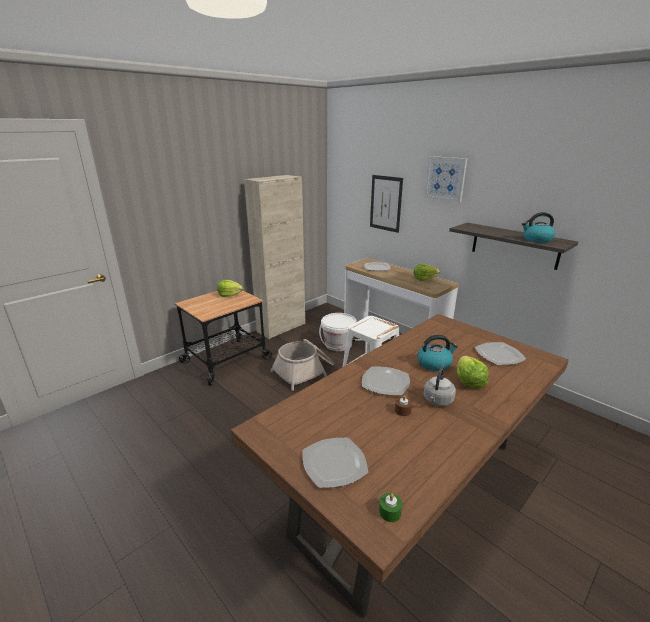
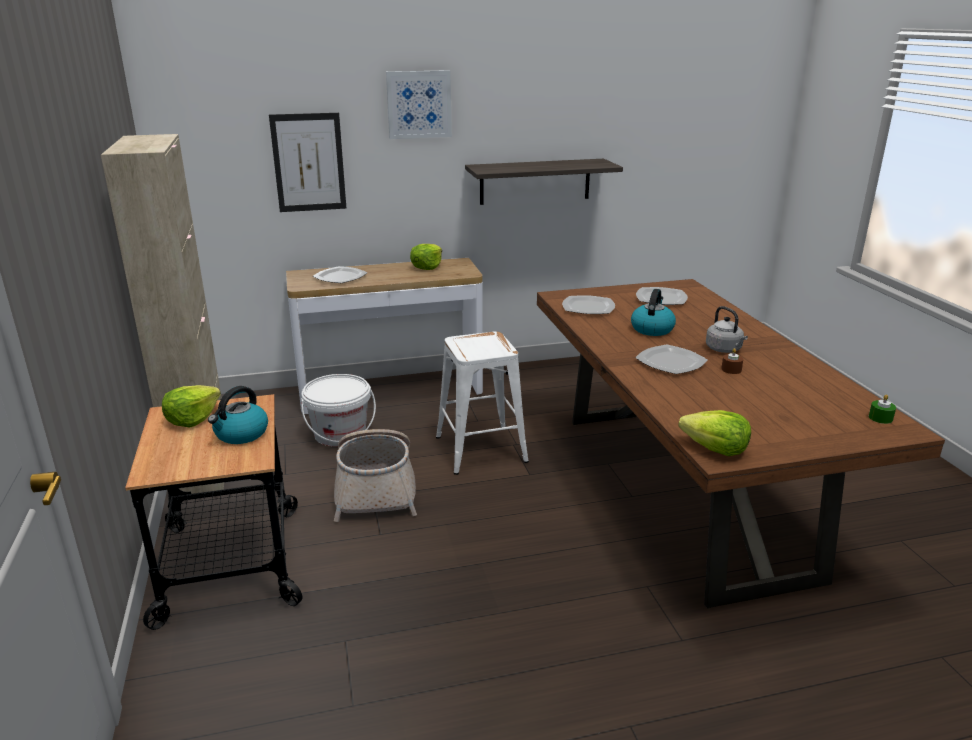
camera: 60 degrees left, 0 degrees up
(334, 464) = (804, 426): plate -> plate (588, 307)
(469, 381) = (699, 326): lettuce -> lettuce (715, 449)
(536, 239) = (579, 164): kettle -> kettle (241, 434)

